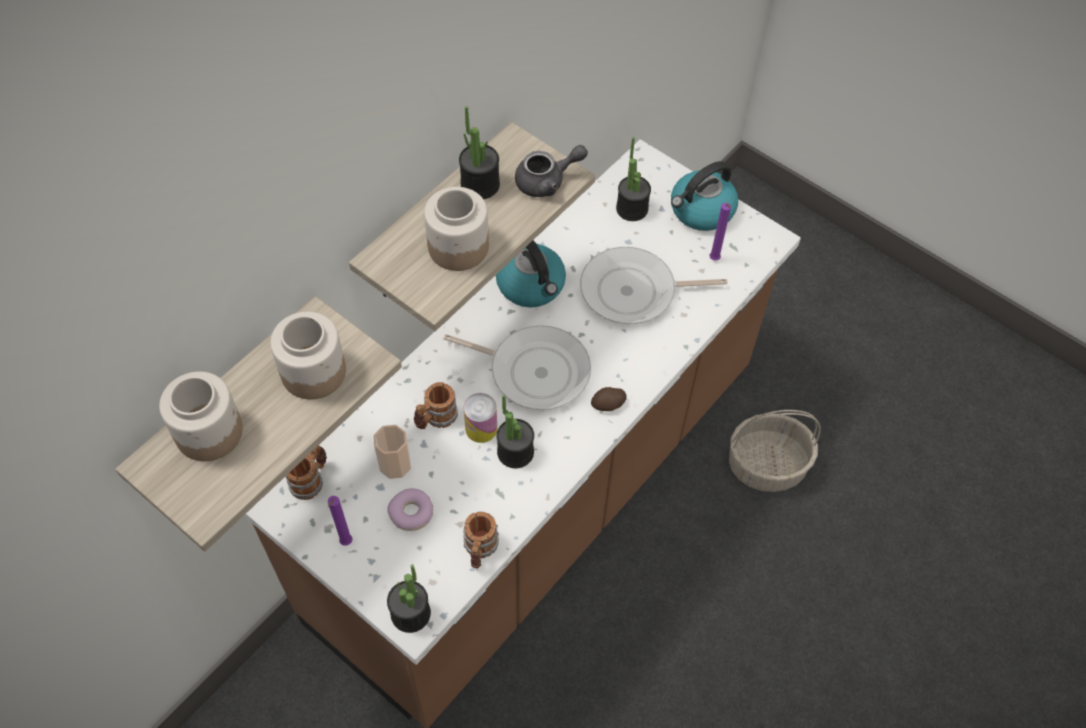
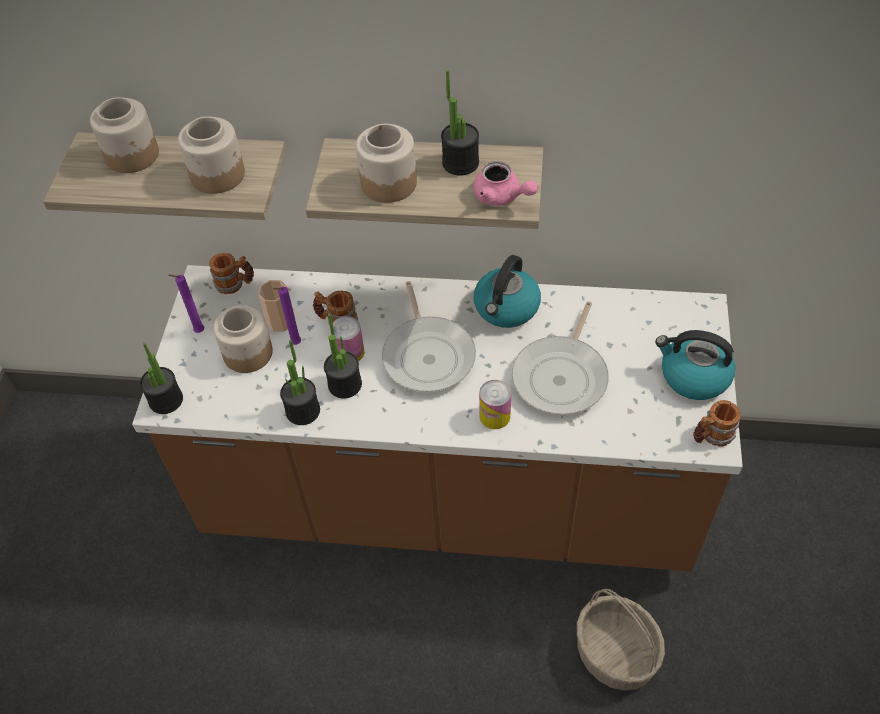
camera: 60 degrees right, 5 degrees down
(411, 513) = (247, 354): donut -> jar
(479, 550) = (244, 411): mug -> mug (711, 436)
(547, 181) = (501, 197): grey teapot -> pink teapot
(608, 404) = (436, 420): potato -> none
(632, 209) = (645, 328): potted plant -> potted plant (303, 411)
(634, 292) = (562, 376): frying pan -> frying pan turned 120 degrees counterclockwise
(637, 361) = (494, 416): none -> can
(714, 260) = (649, 414): purple candle -> purple candle (294, 344)

